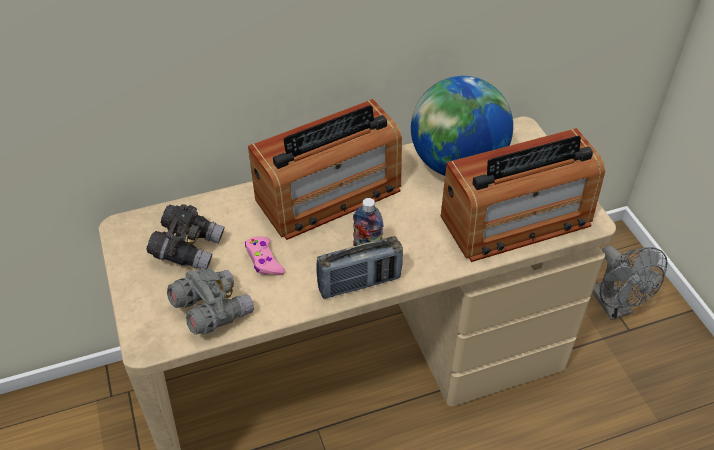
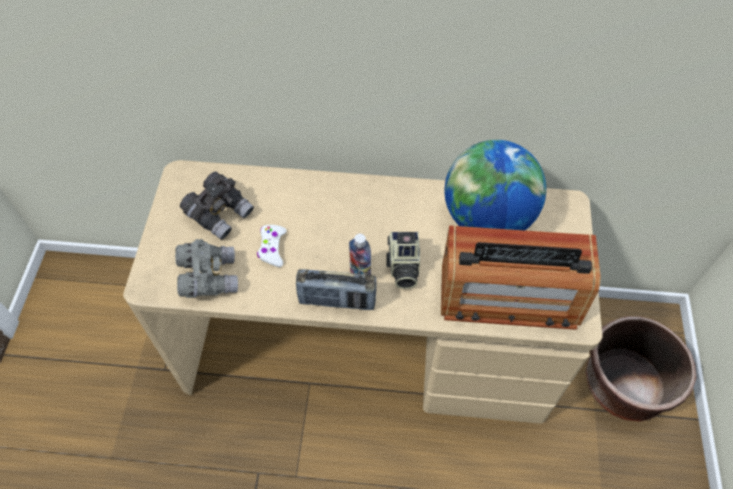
camera: 25 degrees right, 10 degrees up
(264, 260) = (272, 248): pink game controller -> white game controller
(329, 195) = (358, 206): radio -> none
(404, 231) = (402, 266): none -> camera
(615, 307) = (623, 385): grey fan -> brown planter

